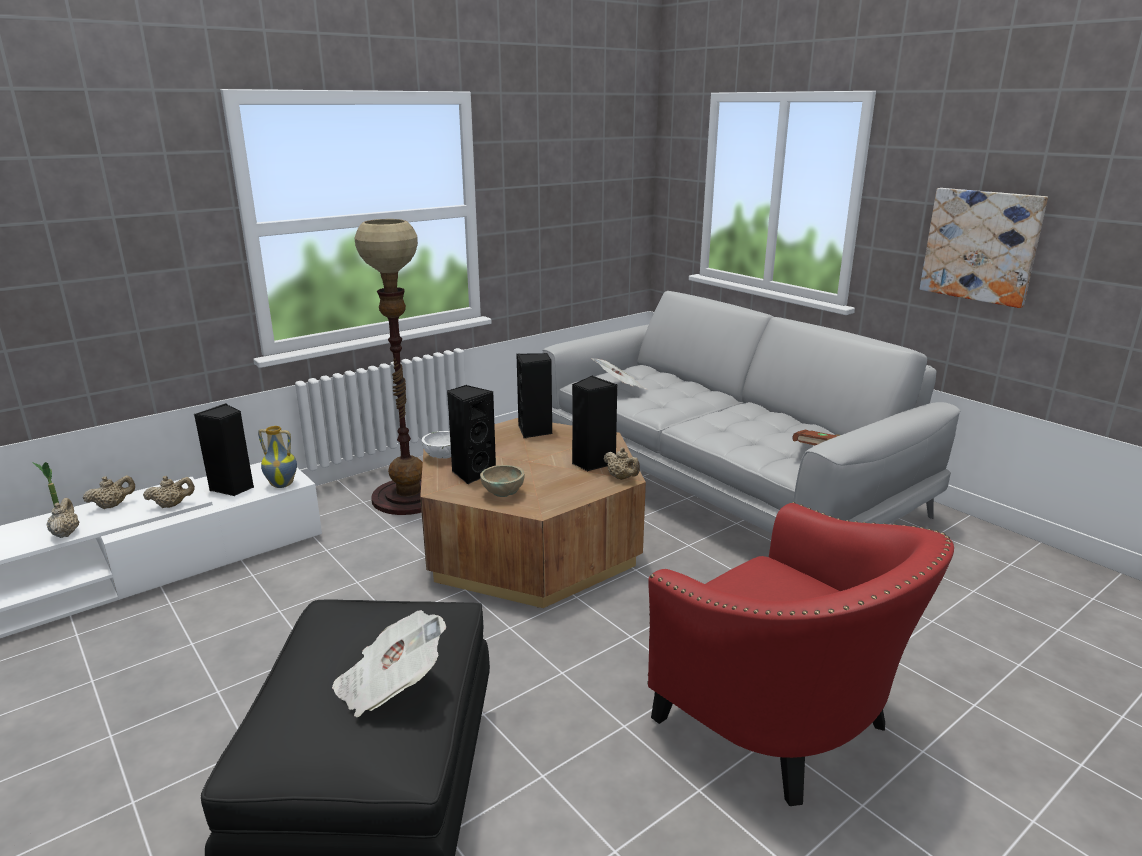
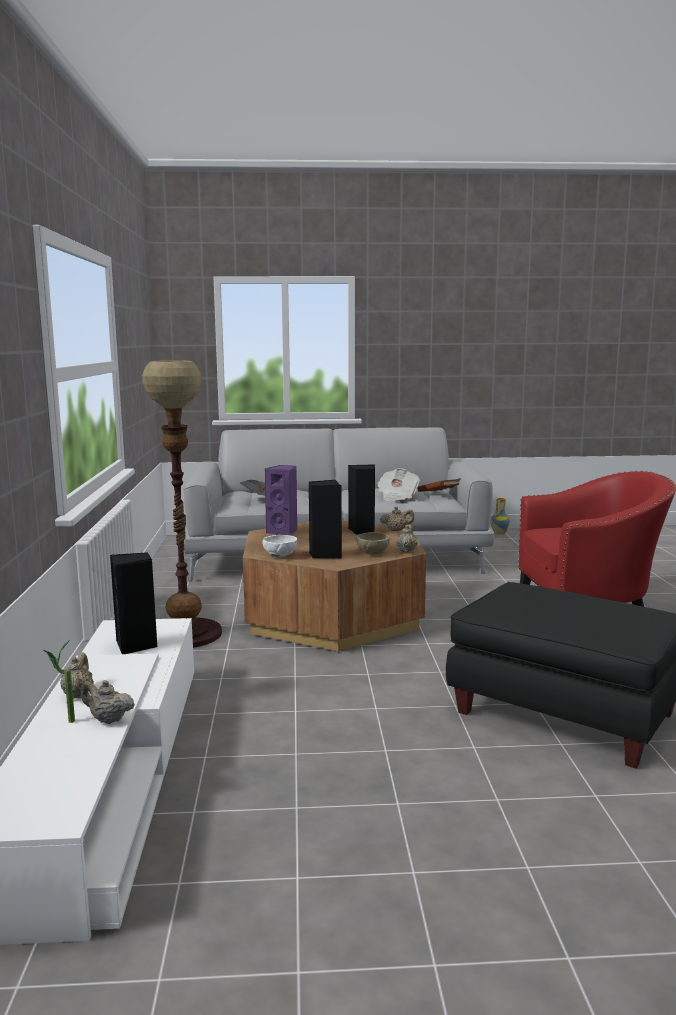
camera: 55 degrees left, 10 degrees down
(172, 505) = (134, 668): beige teapot -> beige teapot (407, 551)
(282, 484) = (169, 628): vase -> vase (499, 533)
(390, 685) = (593, 602): newspaper -> newspaper (397, 497)
(535, 431) = (284, 532): black speaker -> purple speaker
(981, 246) = (439, 365): picture -> none

